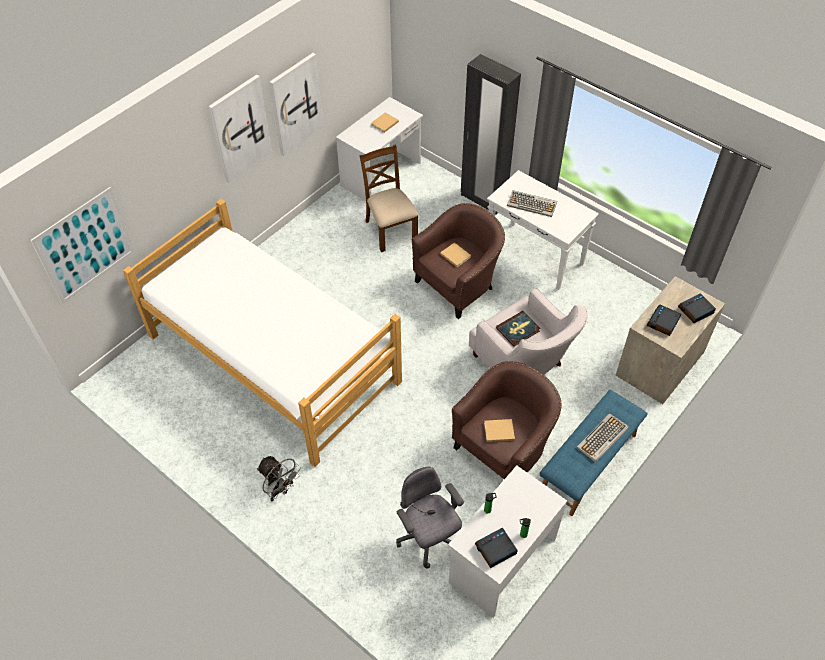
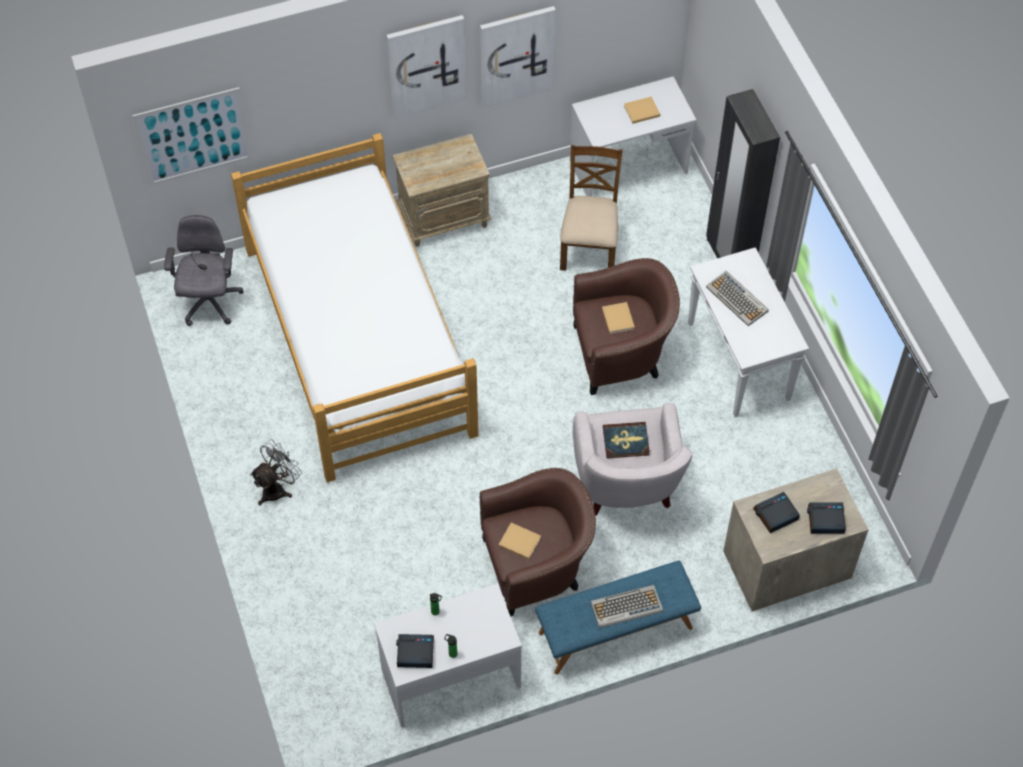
camera: 30 degrees right, 5 degrees up
(280, 254) = (444, 218): none -> beige nightstand
(280, 490) = (278, 488): grey fan -> grey fan turned 120 degrees counterclockwise
(428, 538) = (391, 616): grey office chair -> grey office chair (209, 303)

